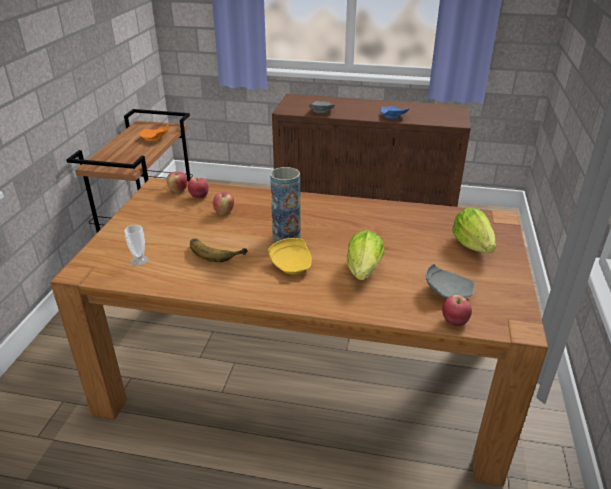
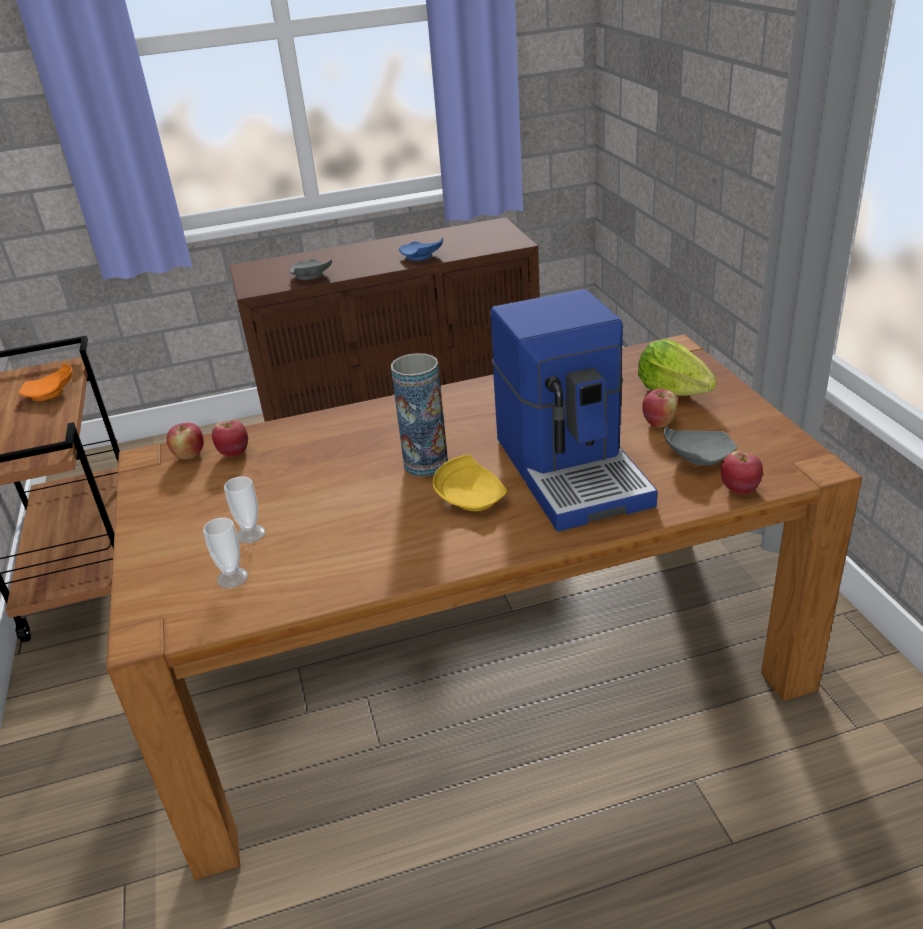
camera: 25 degrees left, 0 degrees up
(168, 241) = (250, 534): none -> cup
(216, 251) = (342, 519): banana -> none
(224, 212) = (298, 462): apple -> apple (658, 423)
(363, 270) = (573, 469): lettuce -> coffee machine

